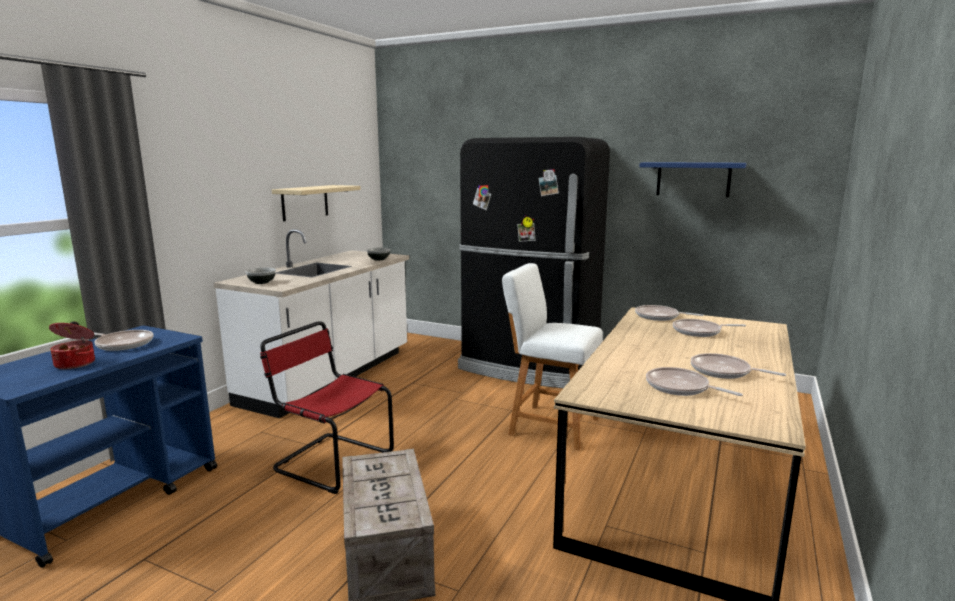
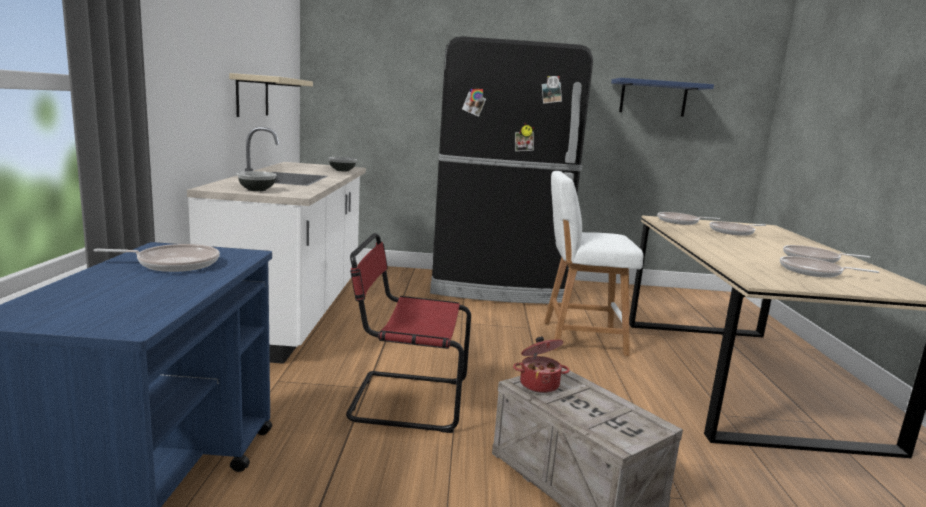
camera: 25 degrees left, 0 degrees up
(76, 363) = (154, 289): cooking pot -> cooking pot (539, 384)

